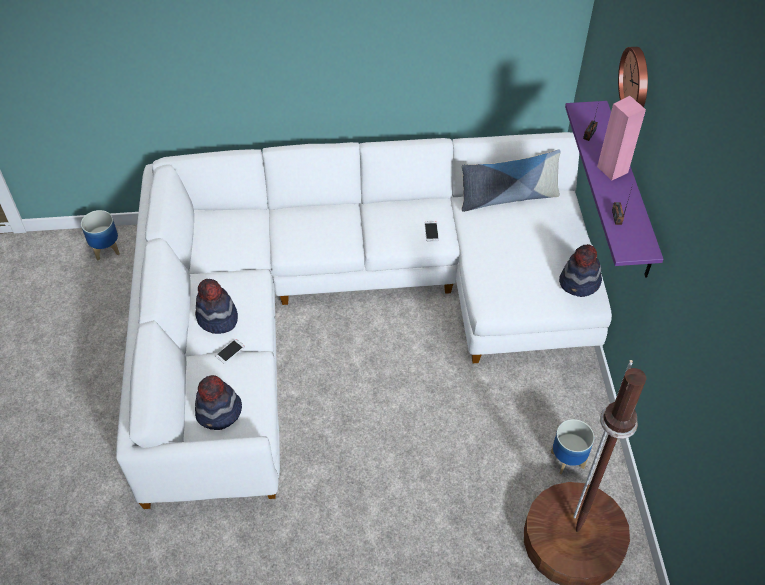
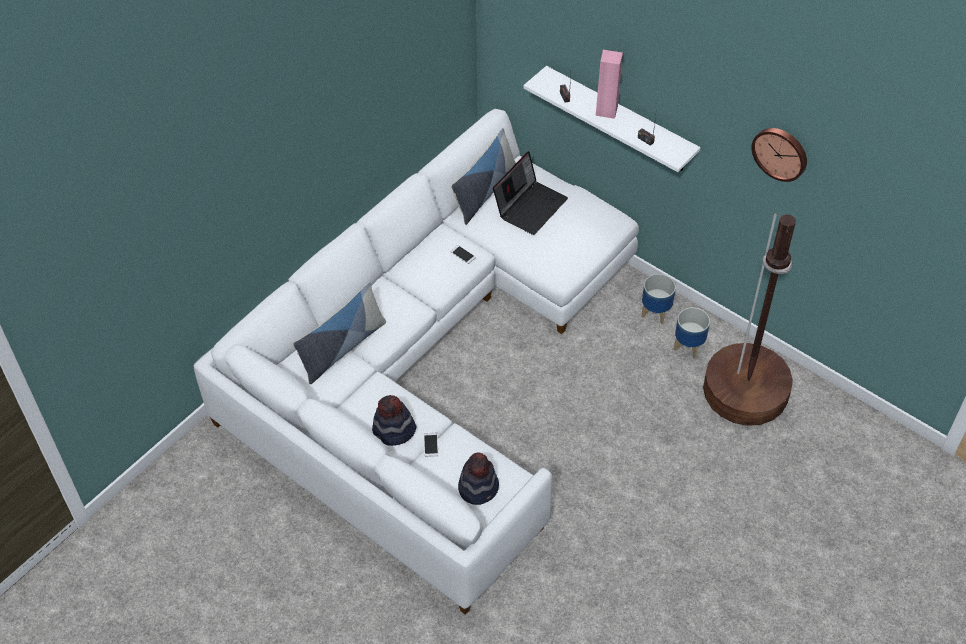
camera: 45 degrees left, 0 degrees up
(106, 250) = (183, 475): planter -> planter (655, 313)
(262, 232) = (342, 348): none -> pillow
(530, 233) = (530, 206): none -> laptop
(579, 283) = (599, 216): hat -> none
(628, 191) = (620, 120): purple shelf -> white shelf
(636, 80) = (590, 36): wall clock -> wall clock (781, 152)

